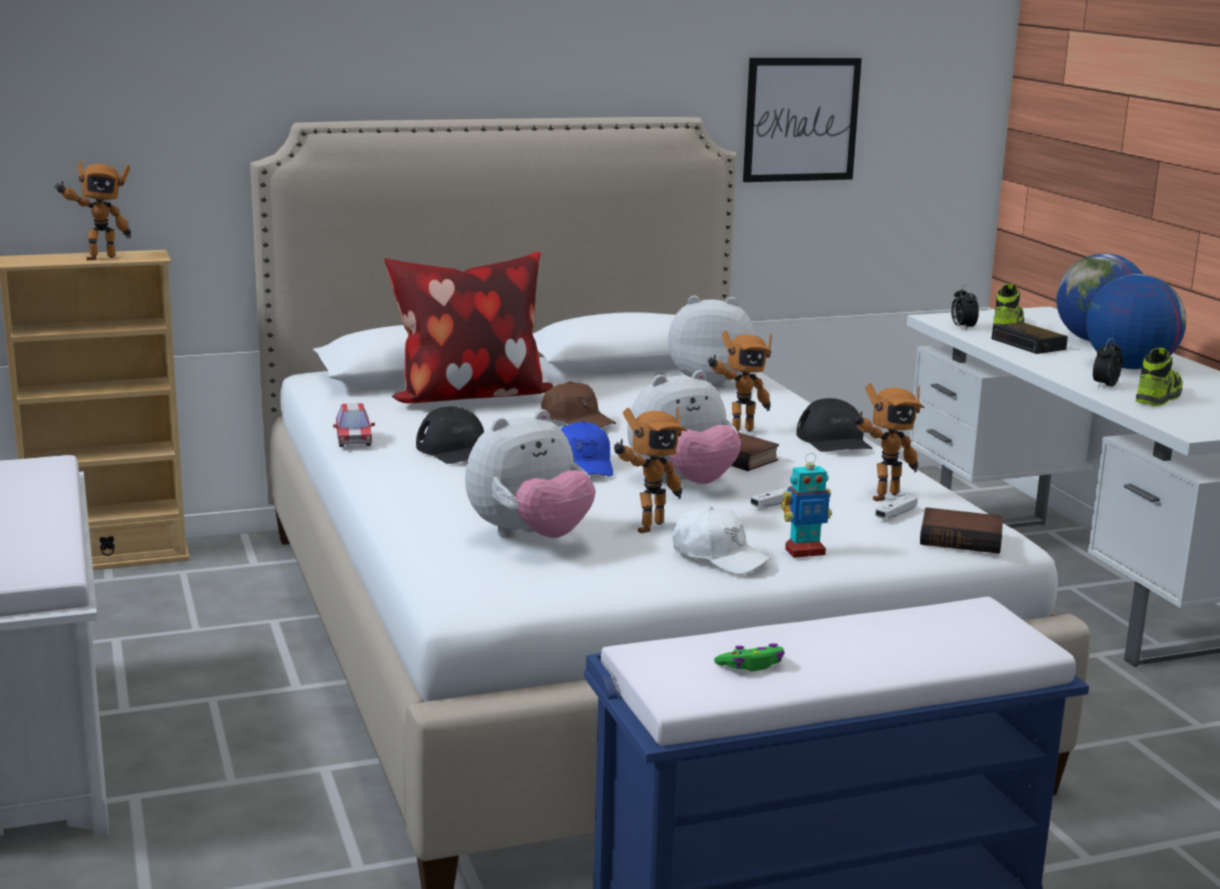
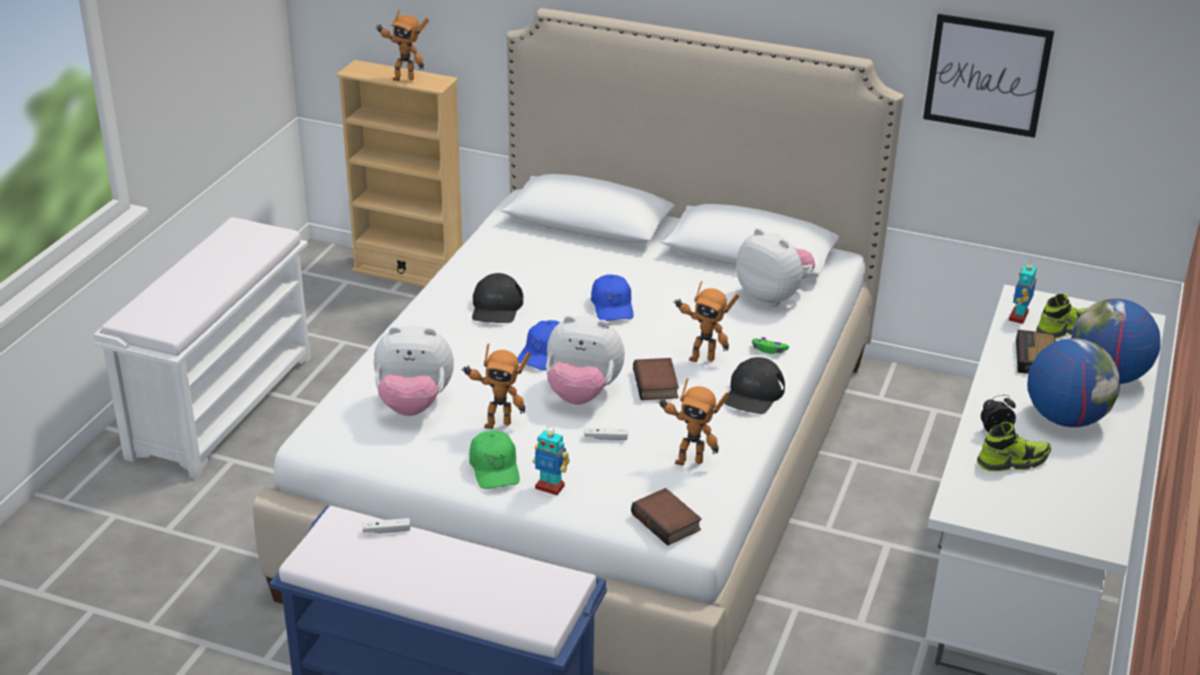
camera: 40 degrees right, 15 degrees up
(353, 441) = (454, 274): toy car -> none
(468, 397) = (584, 254): pillow -> none
(577, 421) = (612, 306): brown cap -> blue cap
(719, 557) = (494, 468): white cap -> green cap
(751, 665) = (375, 556): green game controller -> green game controller (769, 349)
(895, 514) = (665, 481): white game controller -> white game controller (386, 530)
(962, 327) = (1019, 317): alarm clock -> toy robot

